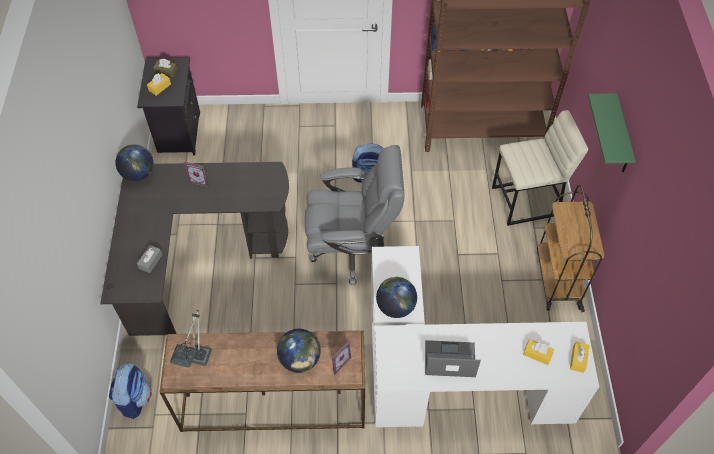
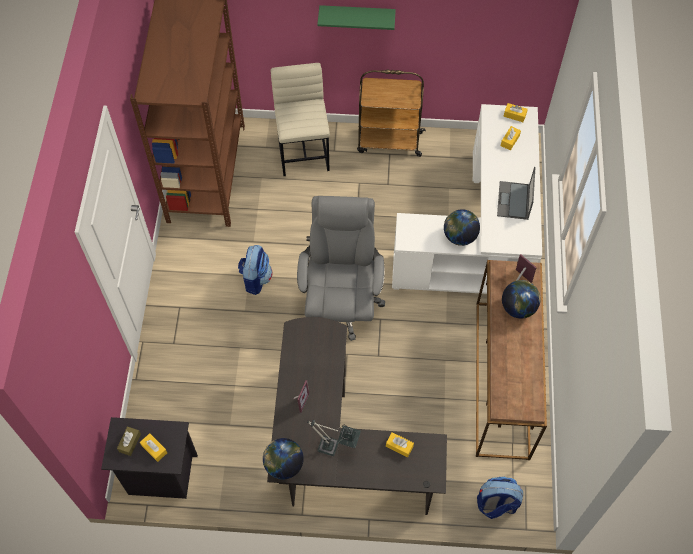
camera: 85 degrees left, 5 degrees up
(150, 261) = (399, 446): grey tissue box -> yellow tissue box
(198, 361) = (519, 391): table lamp -> table lamp (333, 448)

